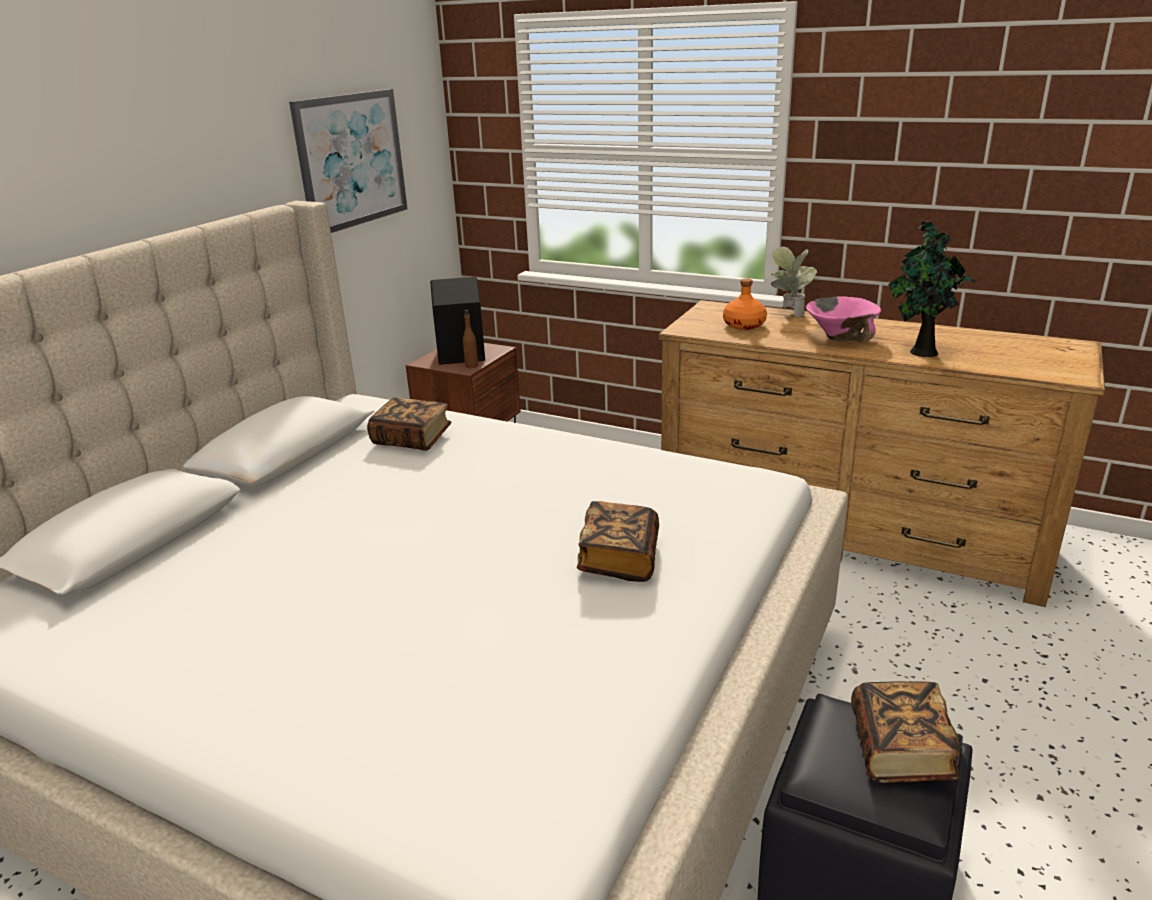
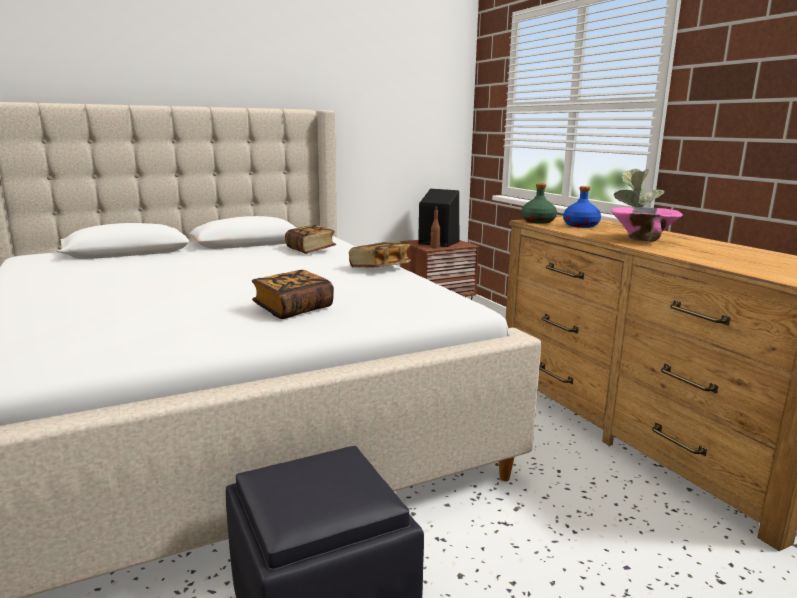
camera: 35 degrees right, 10 degrees down
(351, 160) = (382, 99): picture -> none
(692, 328) = (538, 221): none -> green bottle
(744, 325) = (581, 225): orange bottle -> blue bottle
(900, 750) = (337, 489): book -> book (380, 268)
(921, 352) = (695, 254): potted plant -> none

